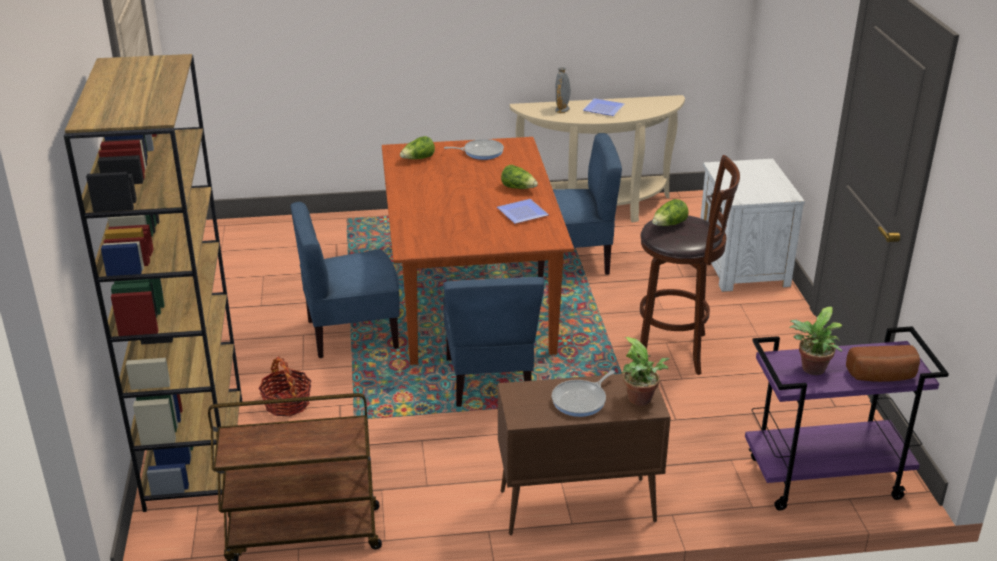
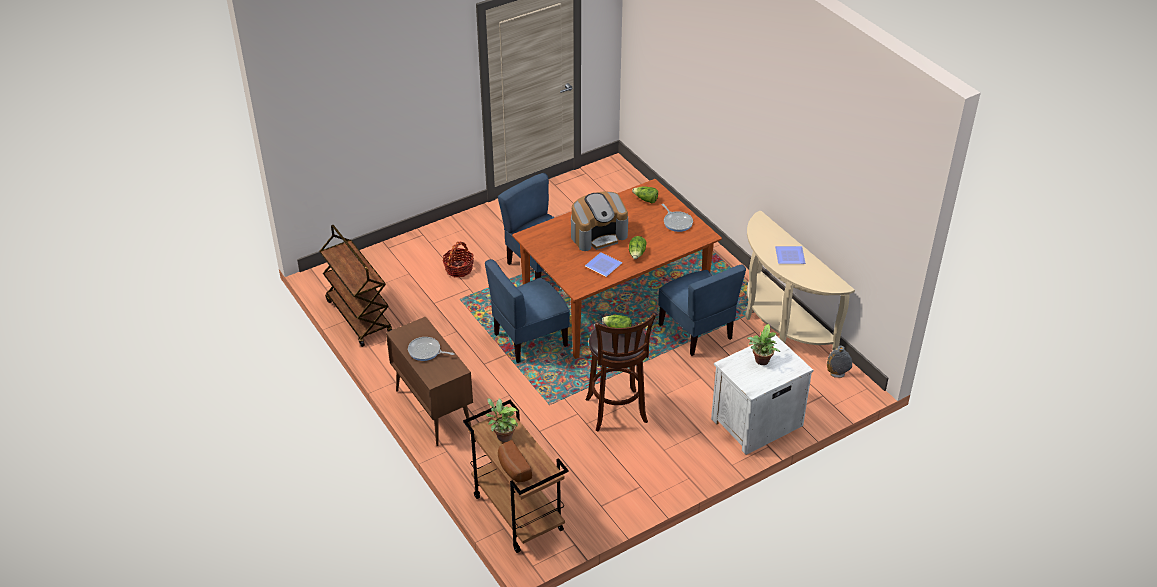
camera: 65 degrees right, 10 degrees up
(194, 452) = (400, 254): brown bookcase -> none
(457, 202) = (598, 235): none -> coffee machine
(562, 110) = (771, 237): grey vase -> grey vase (837, 374)
(642, 400) = (439, 374): potted plant -> potted plant (761, 362)
(824, 479) = (516, 513): purple cart -> brown cart

